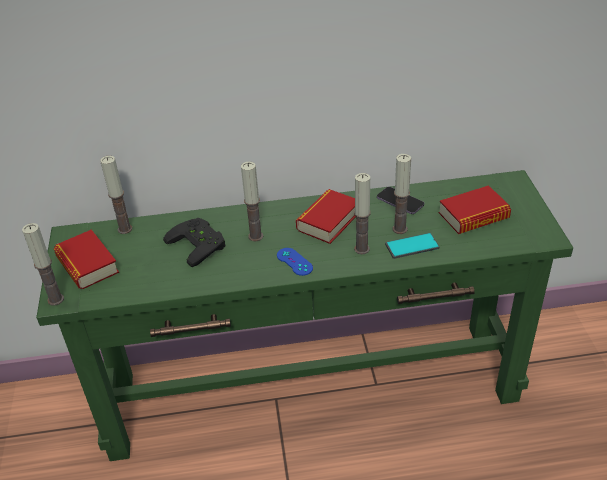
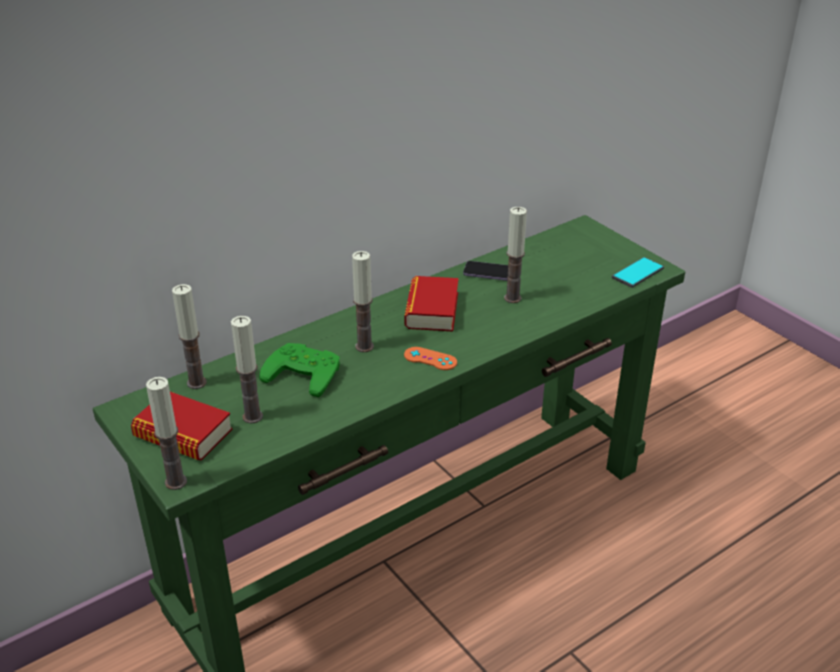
camera: 30 degrees left, 5 degrees down
(200, 243) = (305, 371): black game controller -> green game controller
(294, 262) = (430, 359): blue game controller -> orange game controller
(362, 249) = (490, 327): candle -> candle (252, 416)
(412, 246) = (538, 310): phone -> phone (638, 273)
(473, 216) = (573, 267): book -> none

